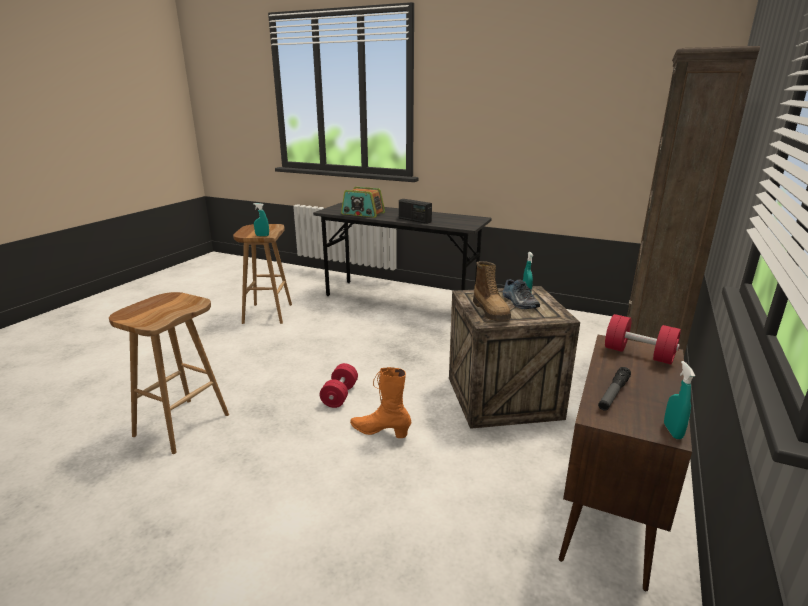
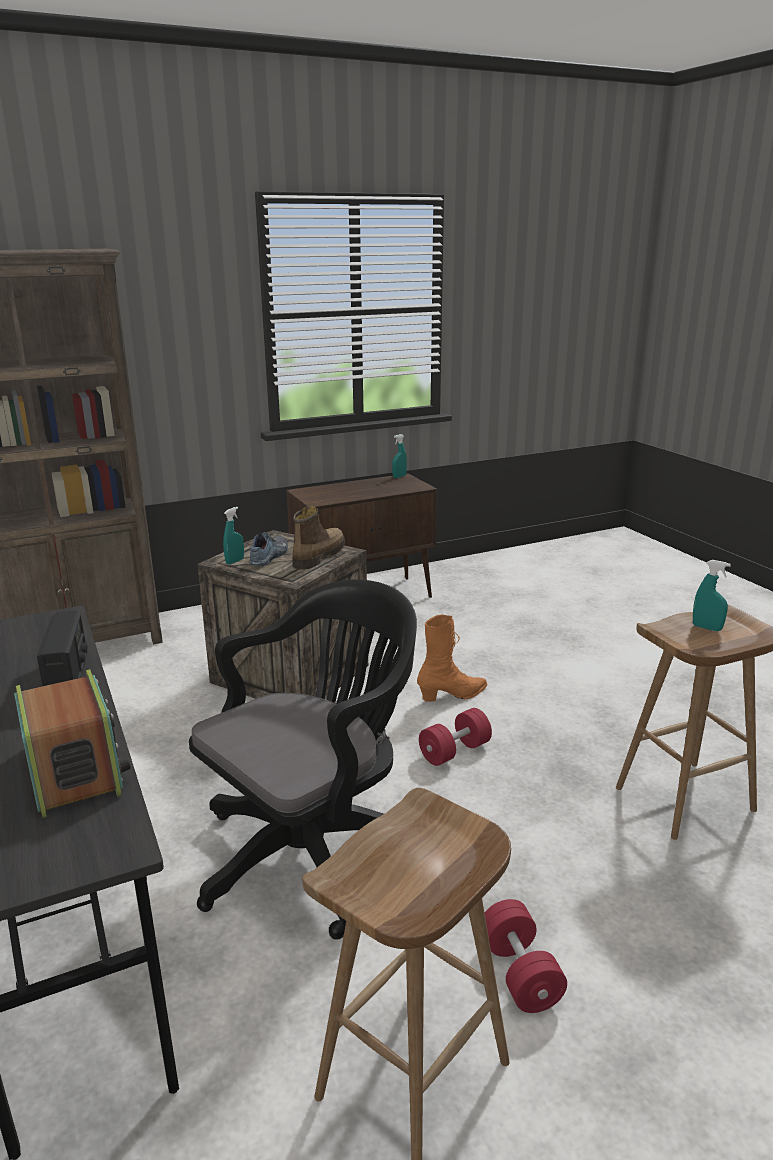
camera: 140 degrees left, 0 degrees up
(262, 235) = (424, 825): turquoise spray bottle -> turquoise spray bottle (707, 628)
(356, 337) = (314, 850): none -> black office chair
(380, 431) = (453, 696): orange boot -> orange boot turned 90 degrees counterclockwise
(613, 394) = (389, 489): flashlight -> none
(638, 354) = (320, 494): red dumbbell -> red dumbbell (520, 973)

